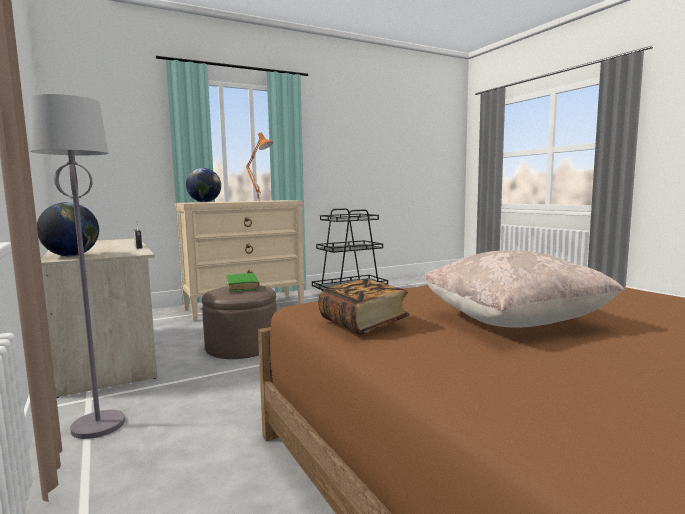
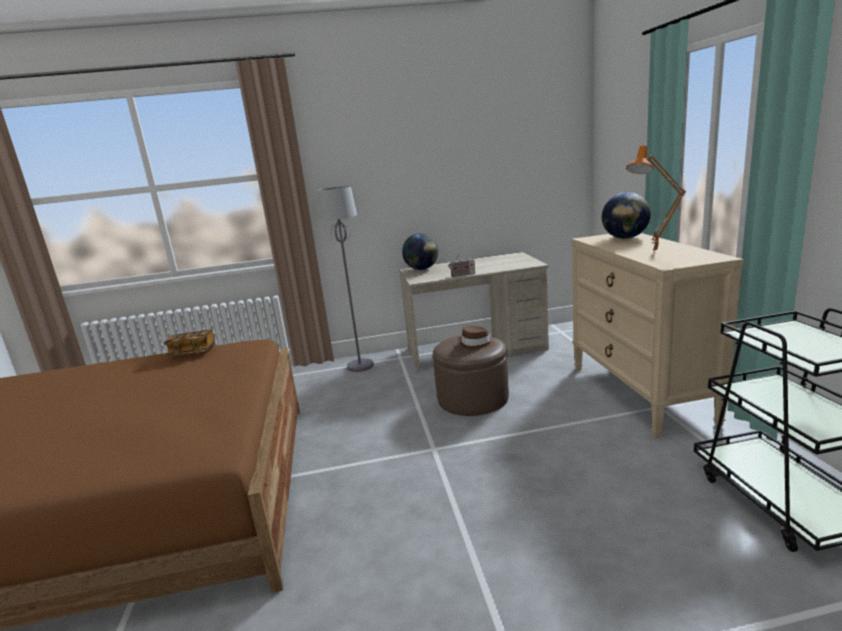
camera: 110 degrees right, 10 degrees up
(242, 287) = (476, 344): green book -> brown hat
(513, 323) = (126, 390): beige pillow -> none

